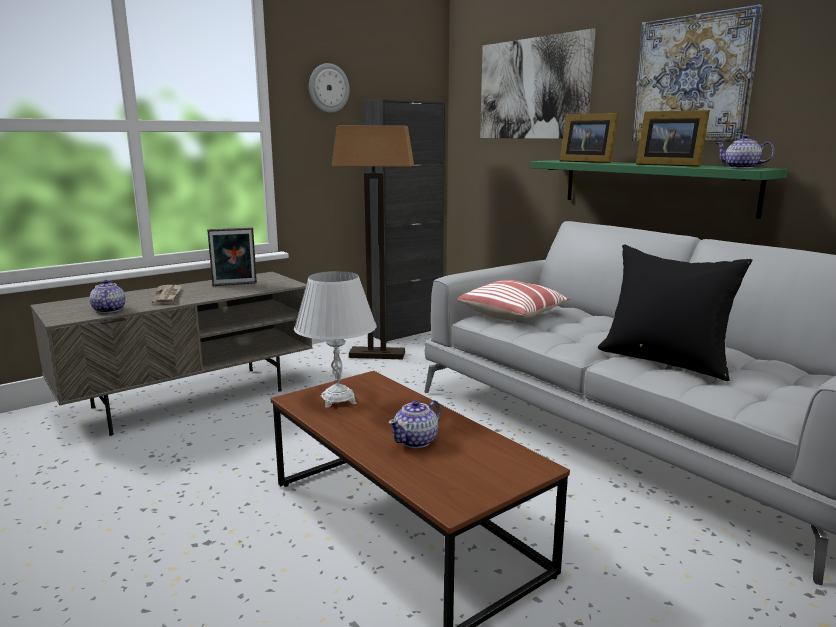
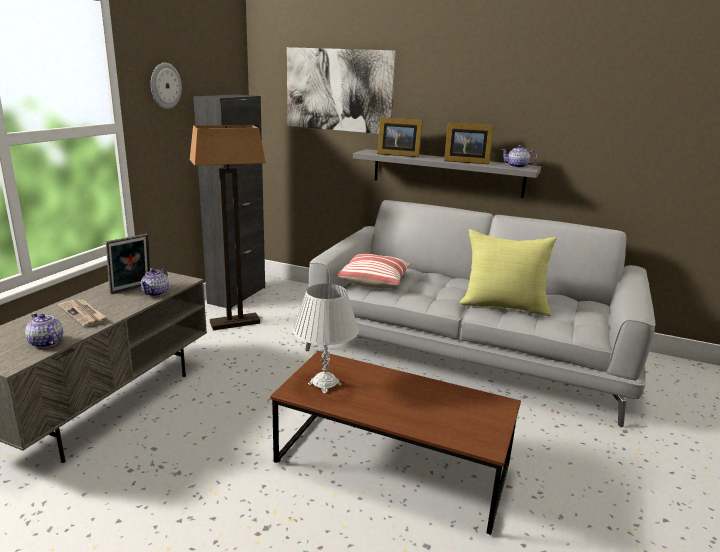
camera: 30 degrees left, 5 degrees up
(416, 441) = (416, 405): teapot -> teapot (156, 293)
(654, 186) = (447, 173): green shelf -> grey shelf
(665, 360) = (504, 305): black pillow -> yellow pillow
(692, 79) = (475, 100): picture -> none

